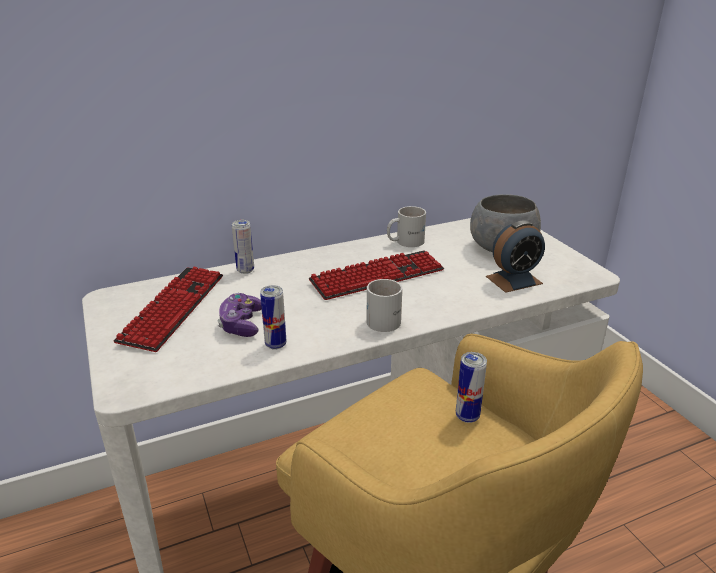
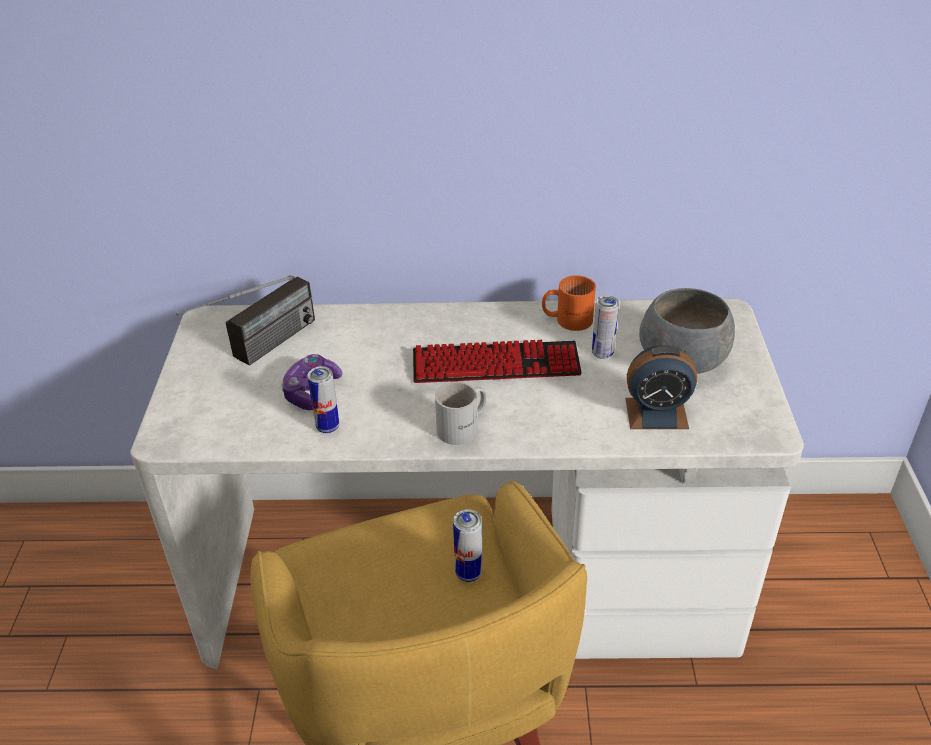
camera: 25 degrees right, 10 degrees up
(174, 308) = (258, 352): keyboard -> radio
(245, 270) = (358, 318): can -> can (602, 353)
(405, 241) = (567, 318): white mug -> orange mug

